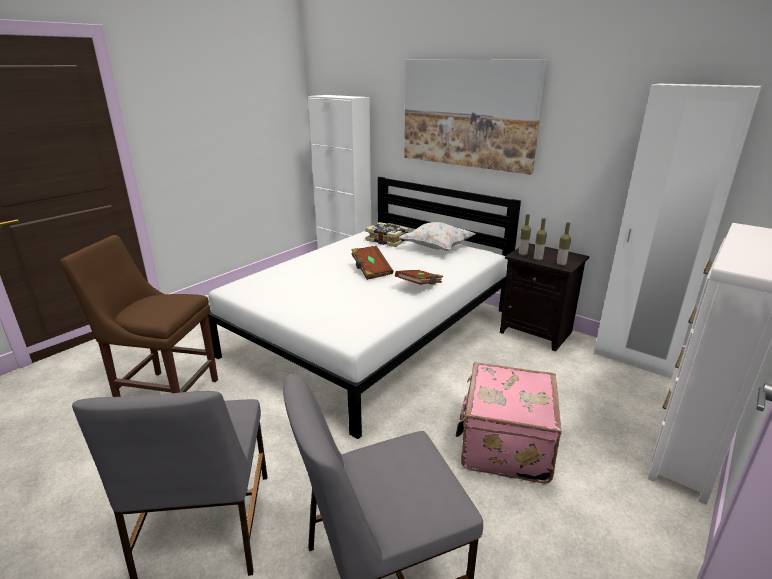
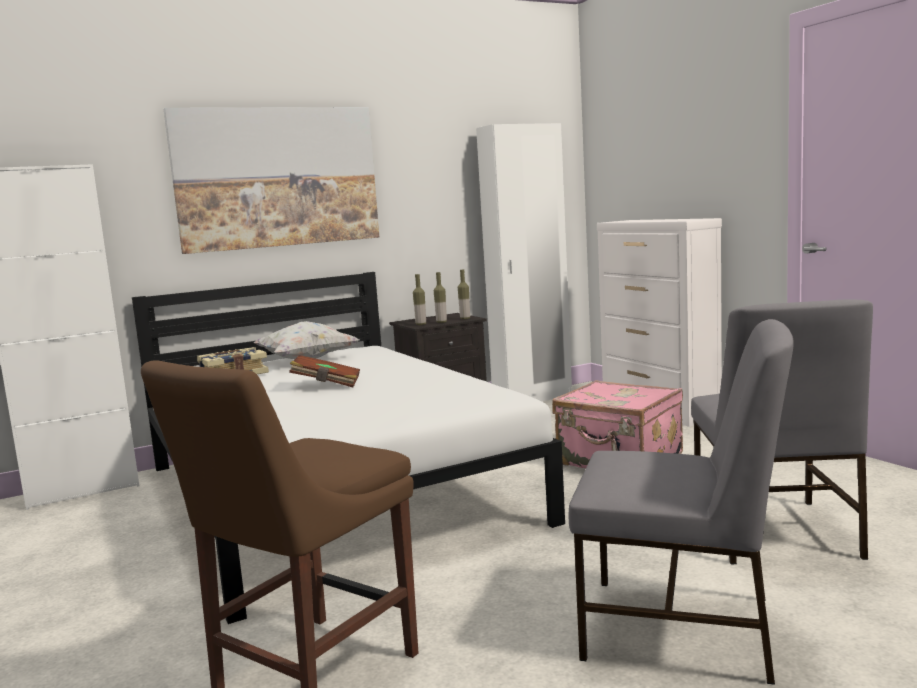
camera: 65 degrees left, 15 degrees down
(420, 286) = (410, 371): brown book -> none

